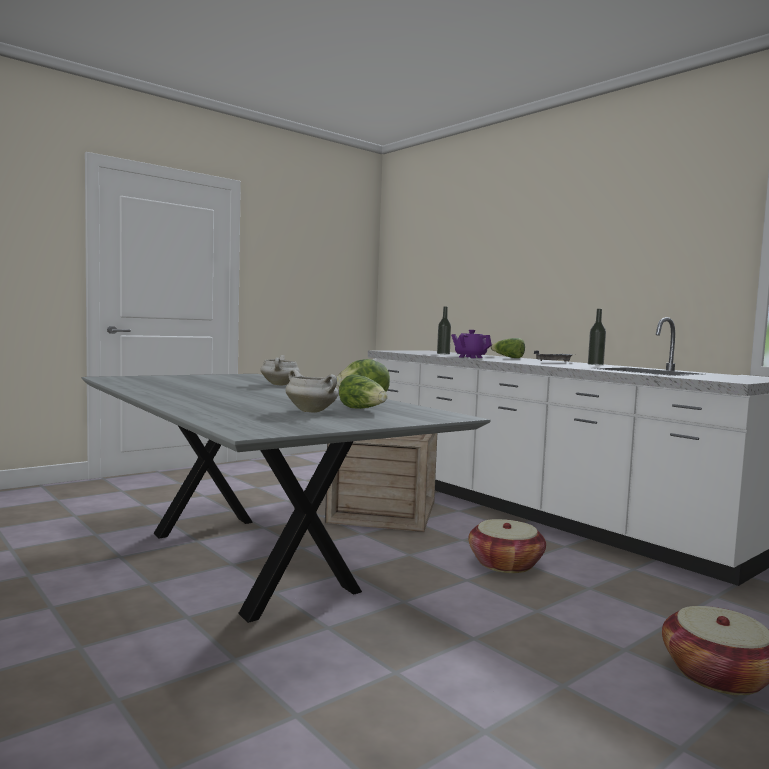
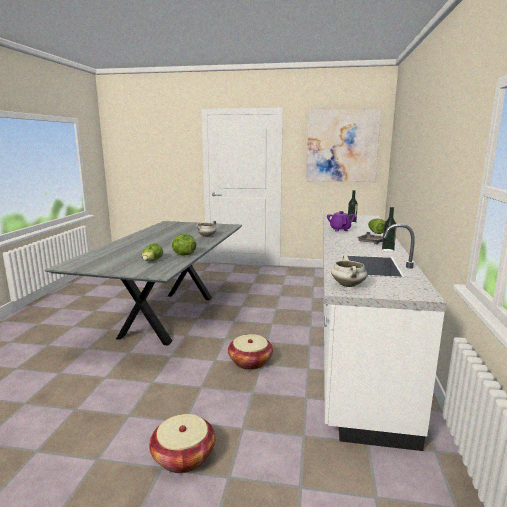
camera: 50 degrees right, 10 degrees up
(312, 411) = (130, 258): white cooking pot -> white cooking pot (348, 285)
(324, 256) = (342, 146): none -> picture
(384, 511) = (273, 313): crate -> none

